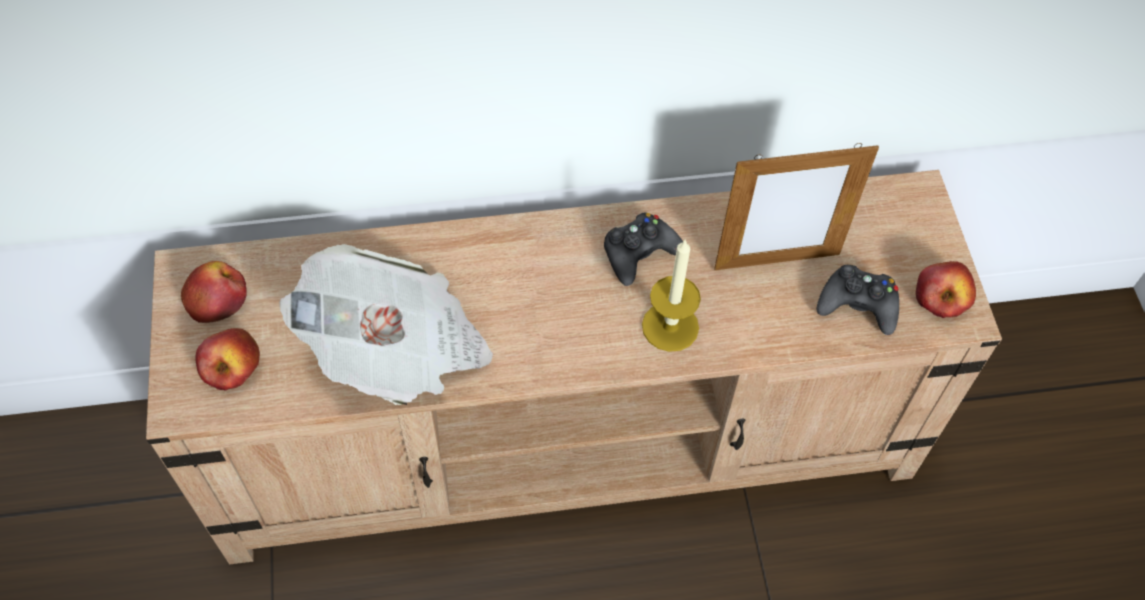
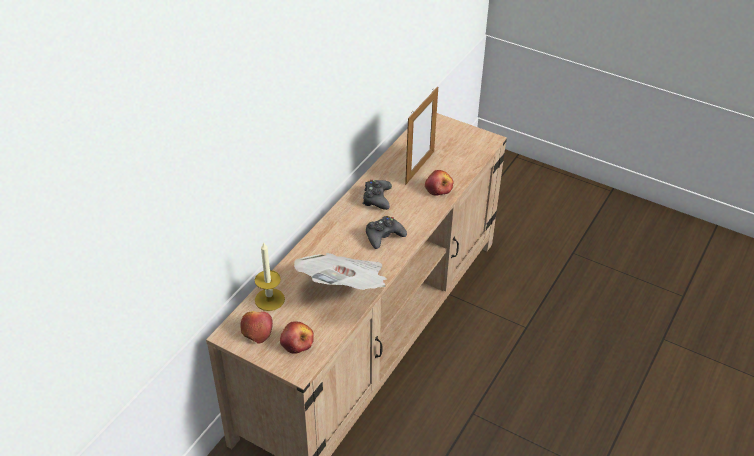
camera: 50 degrees left, 15 degrees down
(670, 326) = (417, 209): candle -> candle (269, 299)
(858, 304) = (459, 159): black game controller -> black game controller (384, 236)
(942, 296) = (476, 139): apple -> apple (438, 188)

